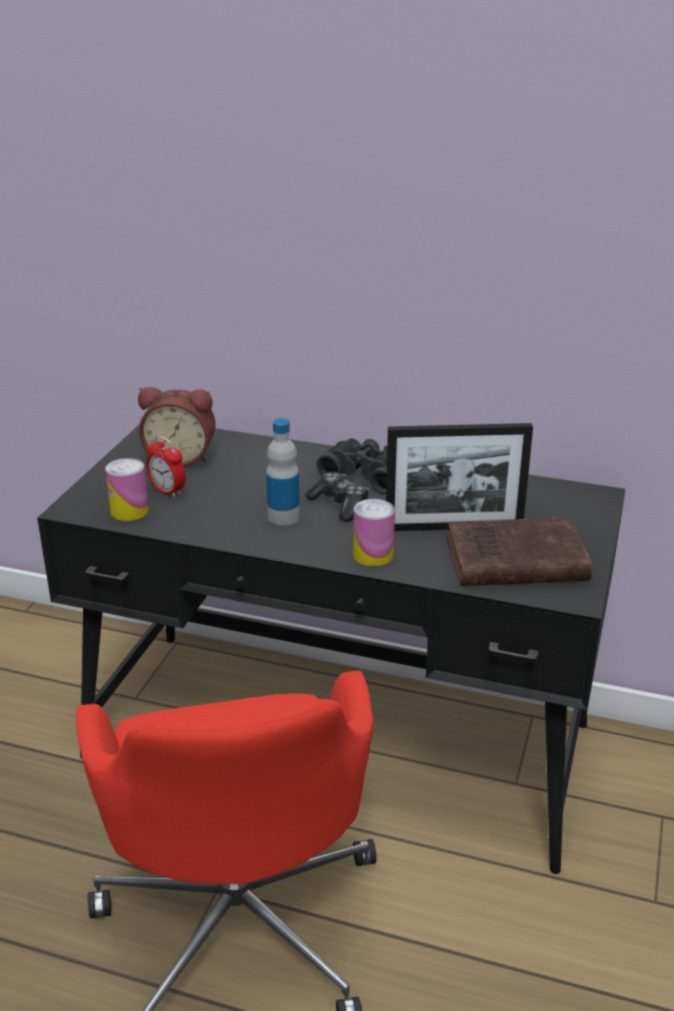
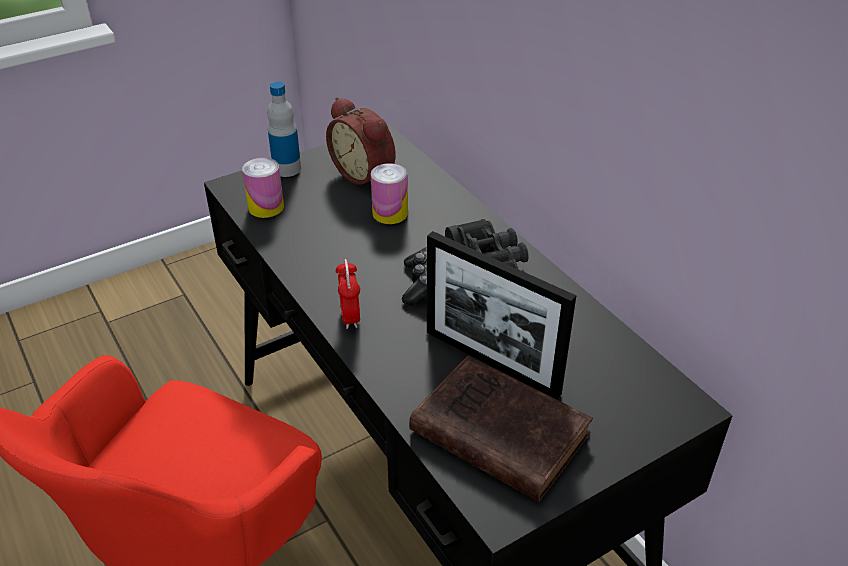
camera: 40 degrees right, 10 degrees up
(167, 491) = (314, 202): alarm clock -> alarm clock (350, 317)
(283, 517) = (365, 272): bottle -> bottle (287, 169)
(373, 555) = (383, 351): can -> can (390, 213)

